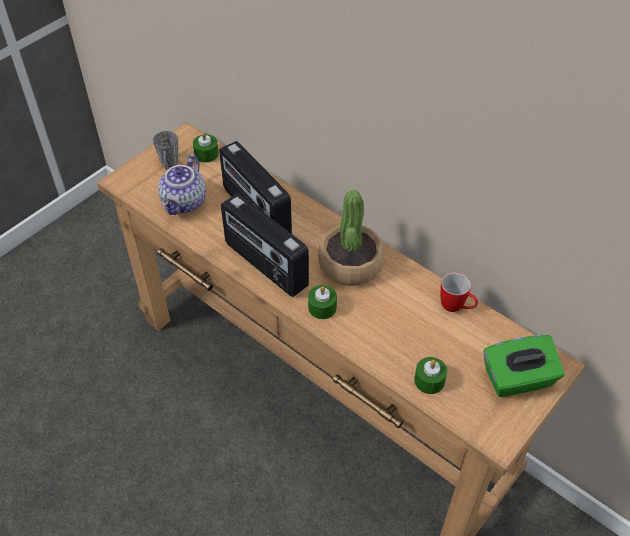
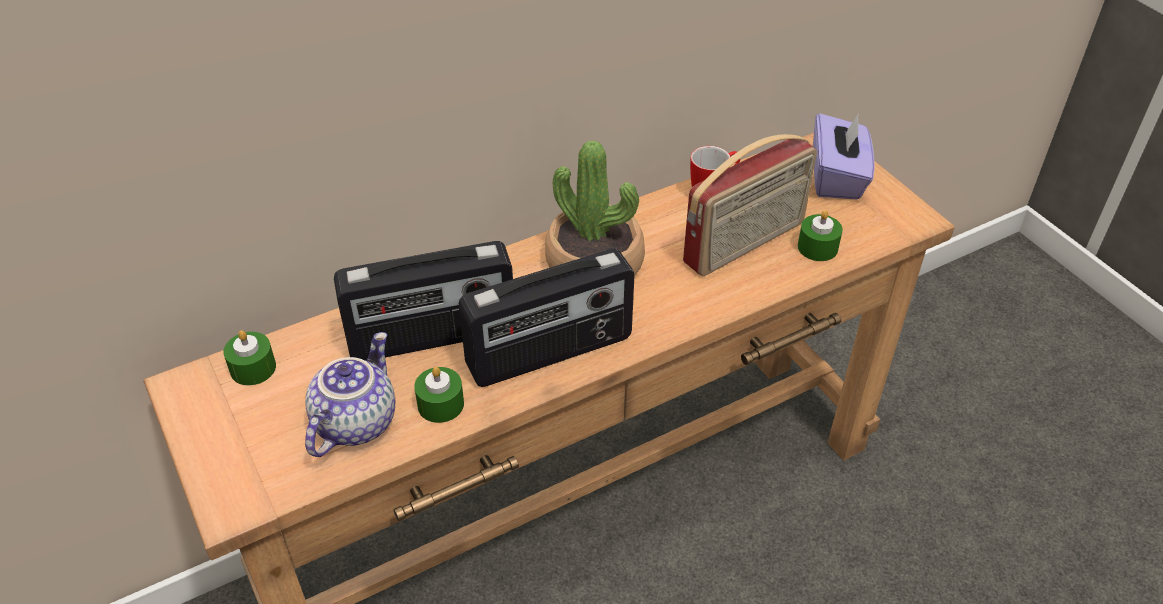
camera: 70 degrees left, 5 degrees down
(169, 165) = (242, 425): grey mug -> none
(185, 203) = (354, 422): teapot -> teapot turned 105 degrees counterclockwise
(322, 307) = (660, 312): green candle -> green candle (440, 404)
(410, 338) = (745, 244): none -> radio
(518, 379) = (837, 178): green tissue box -> purple tissue box

